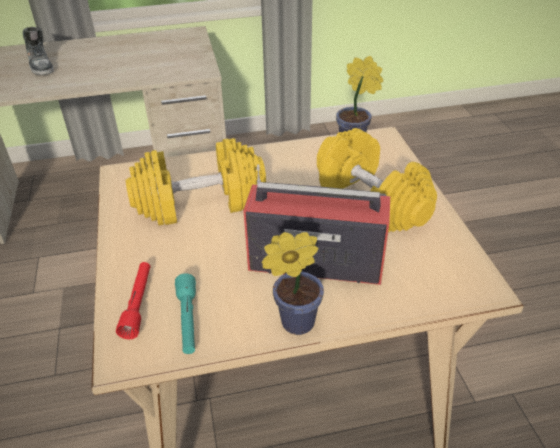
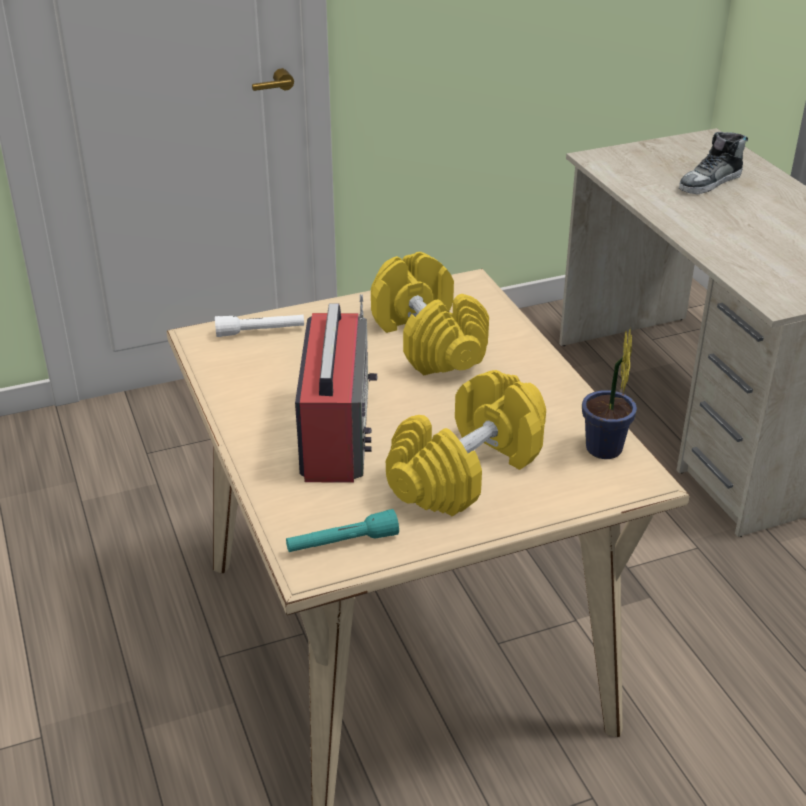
camera: 80 degrees right, 5 degrees down
(138, 304) = (260, 332): red flashlight -> white flashlight
(188, 320) = (241, 362): turquoise flashlight -> turquoise flashlight (342, 543)
(293, 323) = (241, 424): potted plant -> none

